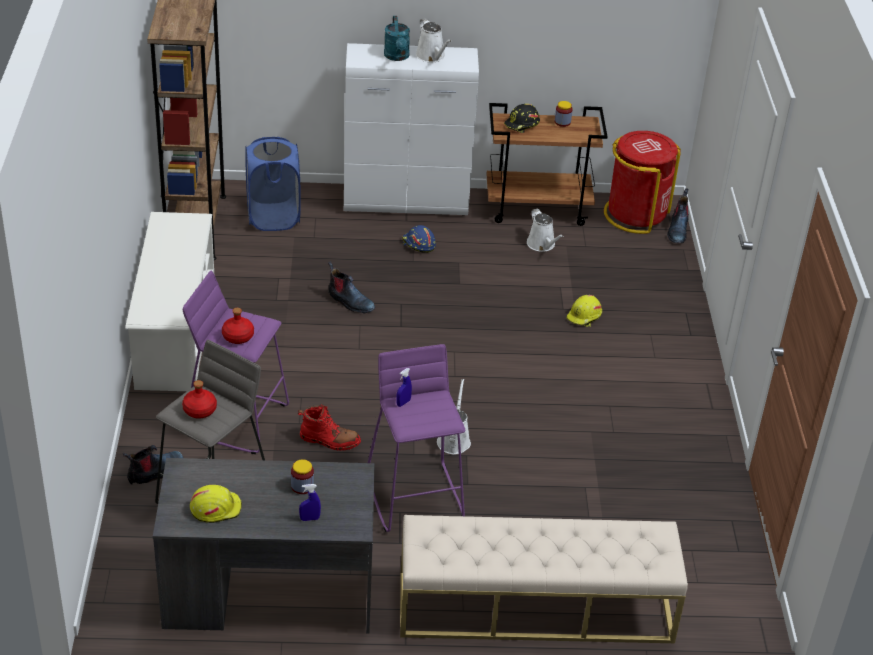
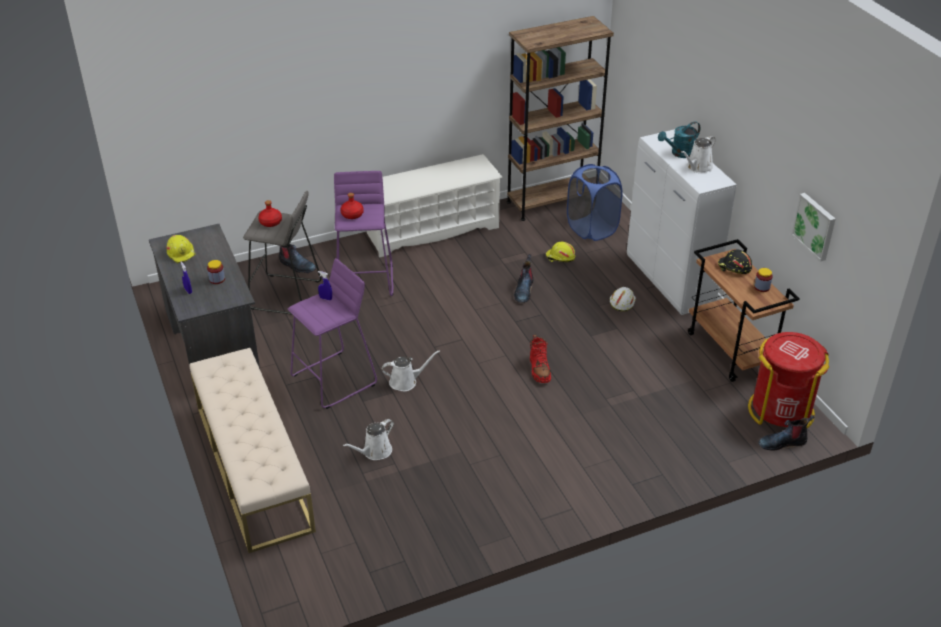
camera: 70 degrees right, 0 degrees up
(329, 440) = (368, 325): red boot -> red boot (539, 369)
(418, 244) = (622, 302): blue hard hat -> white hard hat
(542, 245) = (682, 366): white watering can -> white watering can (375, 452)
(584, 317) = (604, 413): yellow hard hat -> yellow hard hat (560, 257)
(604, 29) = (815, 226): none -> picture

